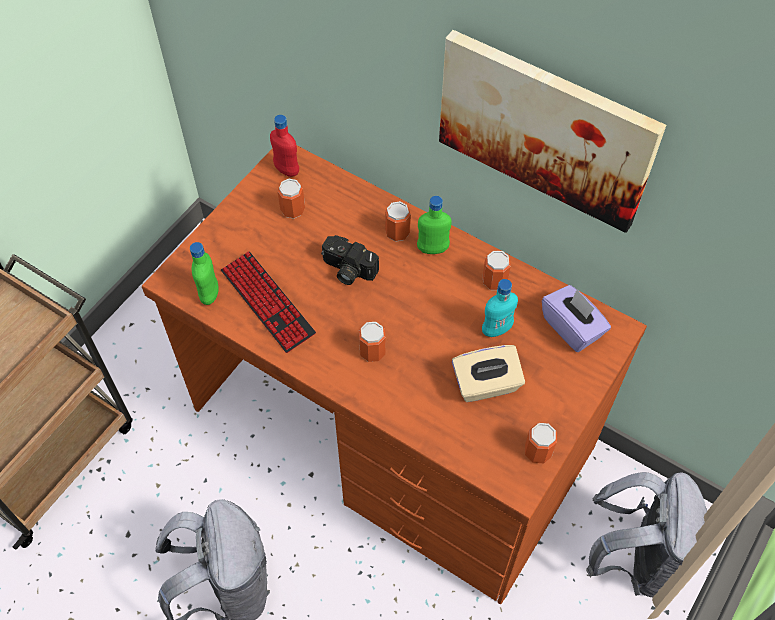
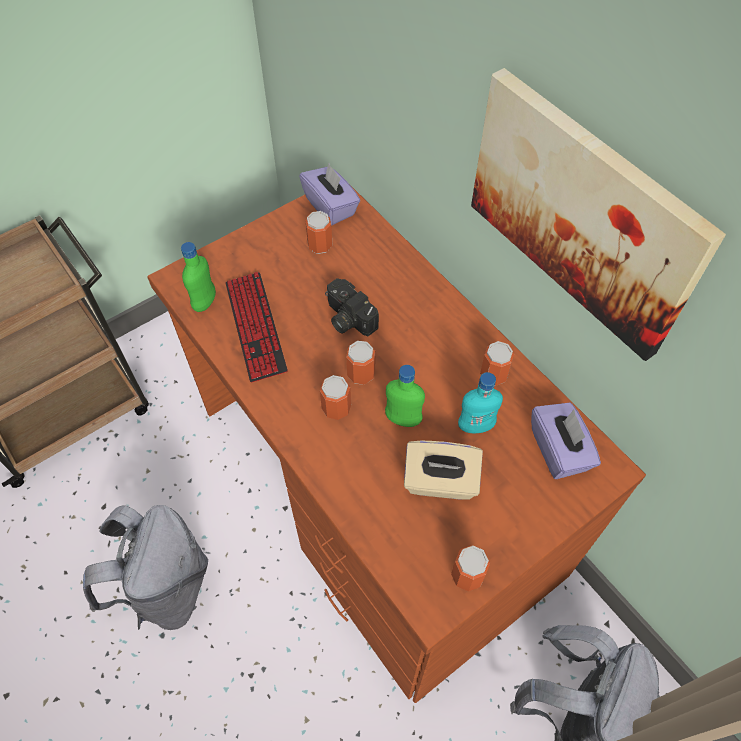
camera: 20 degrees right, 0 degrees up
(286, 170) = (331, 206): red bottle -> purple tissue box
(397, 232) = (413, 296): can -> can (361, 374)
(432, 249) = (442, 323): green bottle -> green bottle (403, 419)

